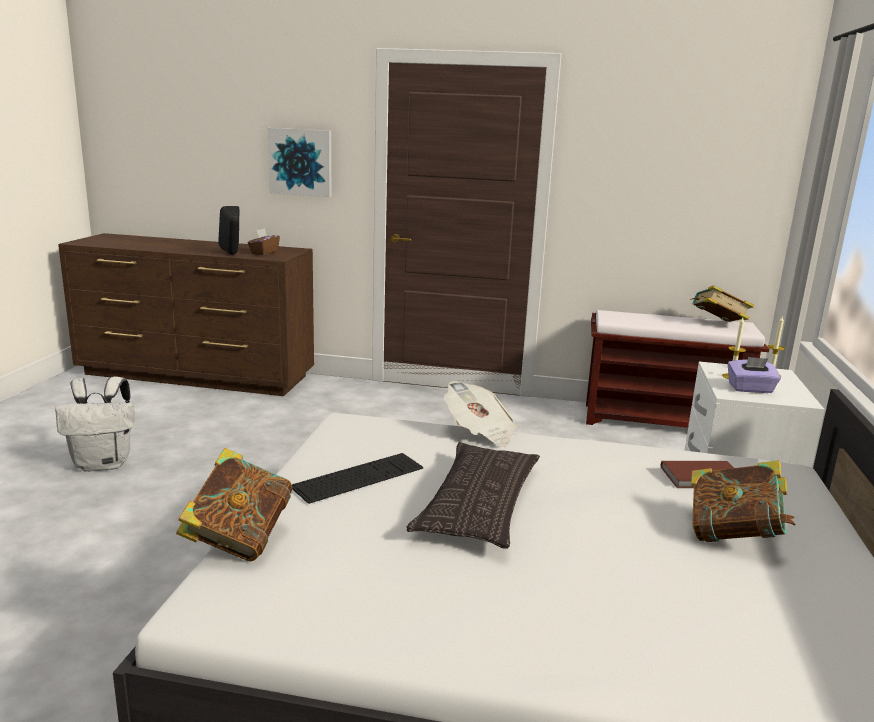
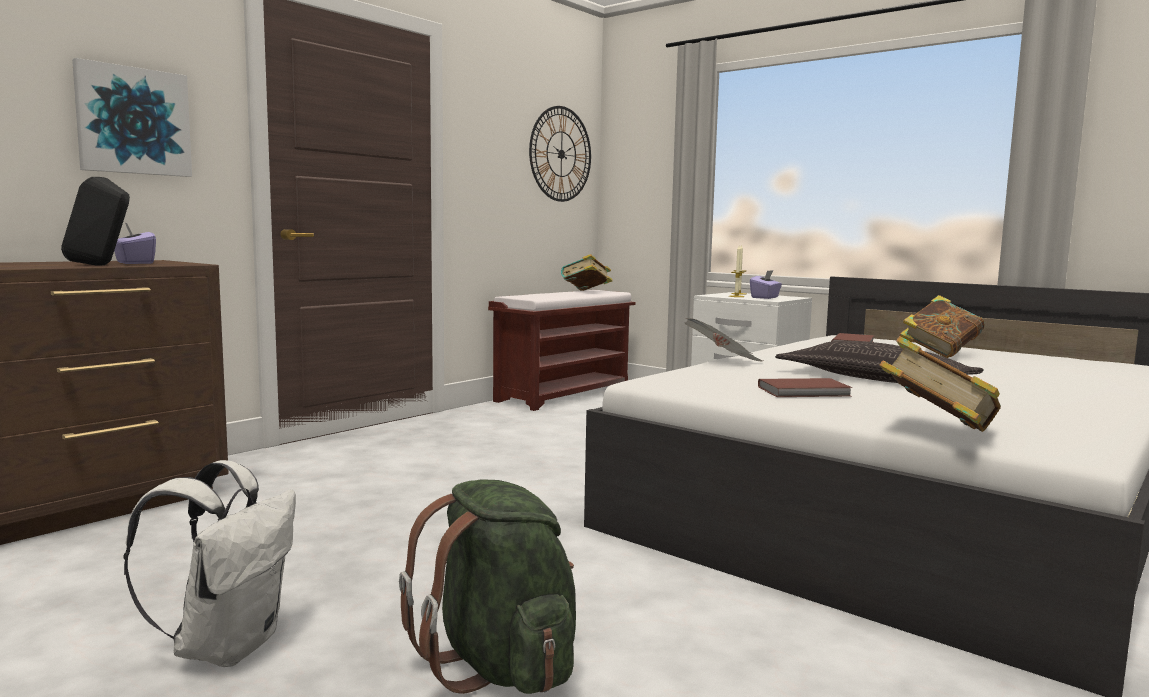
camera: 60 degrees left, 10 degrees down
(107, 532) = (500, 665): none -> green backpack
(264, 253) = (134, 263): brown tissue box -> purple tissue box
(358, 477) = (805, 392): keyboard -> brown book
(724, 169) = (561, 154): none -> wall clock

